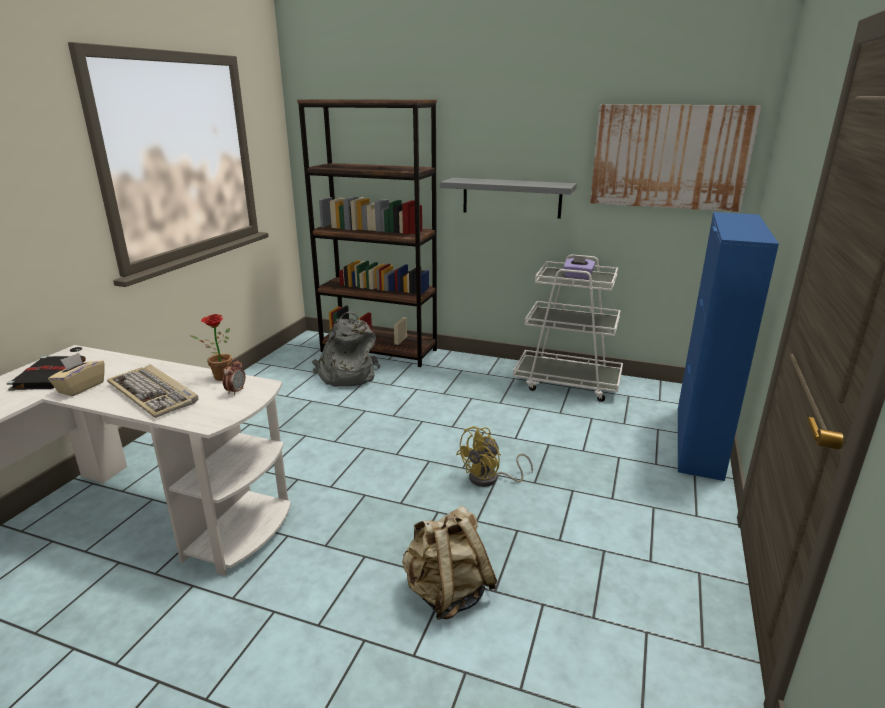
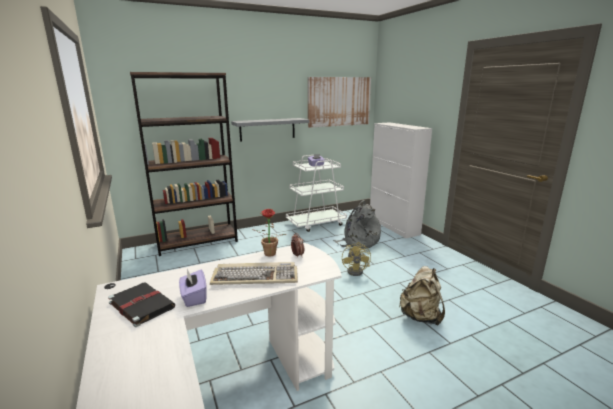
camera: 45 degrees left, 5 degrees down
(81, 387) = (194, 297): beige tissue box -> purple tissue box
(346, 375) = (202, 261): grey backpack -> grey backpack (358, 242)
(698, 442) = (393, 226): blue cabinet -> white cabinet

